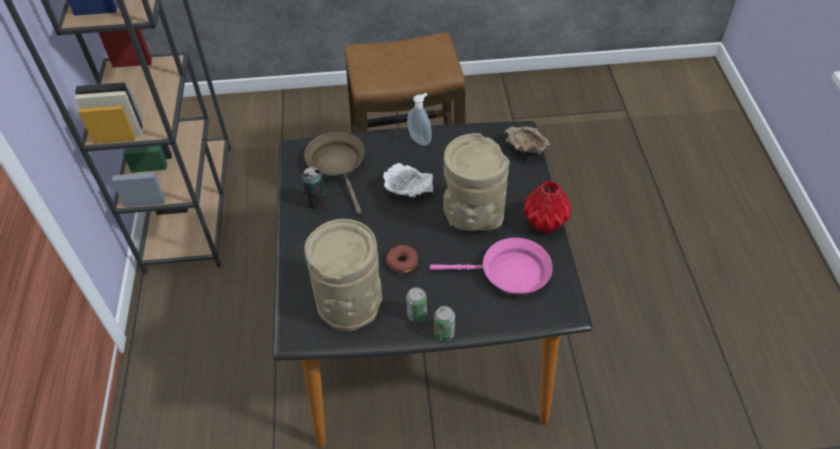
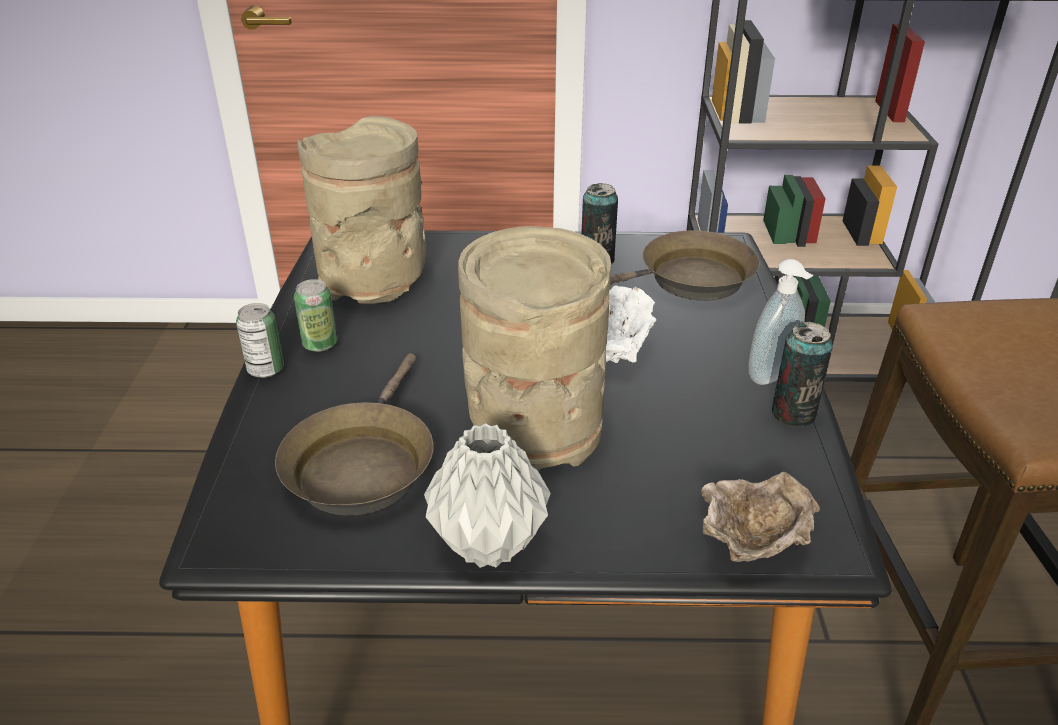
camera: 95 degrees right, 15 degrees down
(402, 262) = (440, 336): donut -> none
(446, 135) = (793, 413): none -> can
(509, 273) = (362, 464): pink frying pan -> brown frying pan
(544, 224) = (486, 544): red vase -> grey vase

